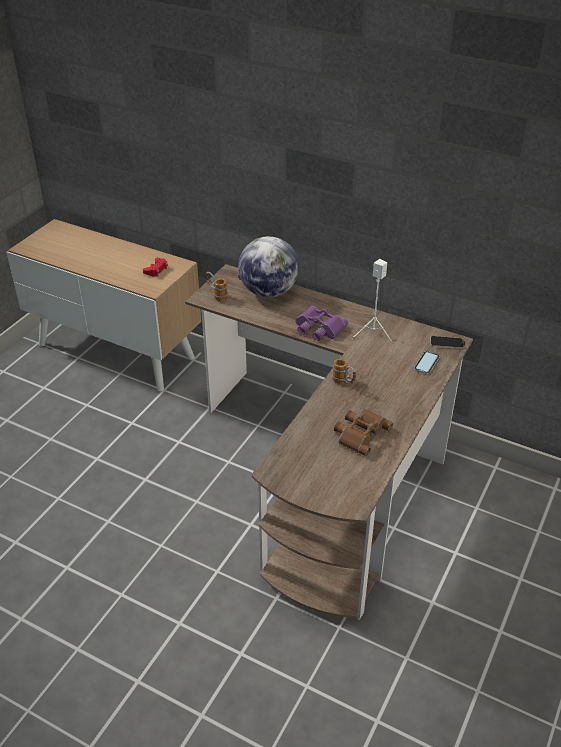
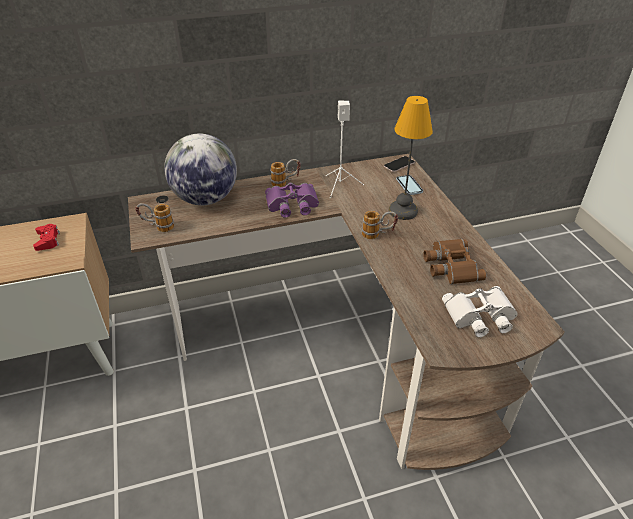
camera: 45 degrees left, 0 degrees up
(326, 473) = (480, 316): none -> white binoculars
(338, 309) = (285, 183): none -> mug
(390, 379) = (404, 211): none -> table lamp

